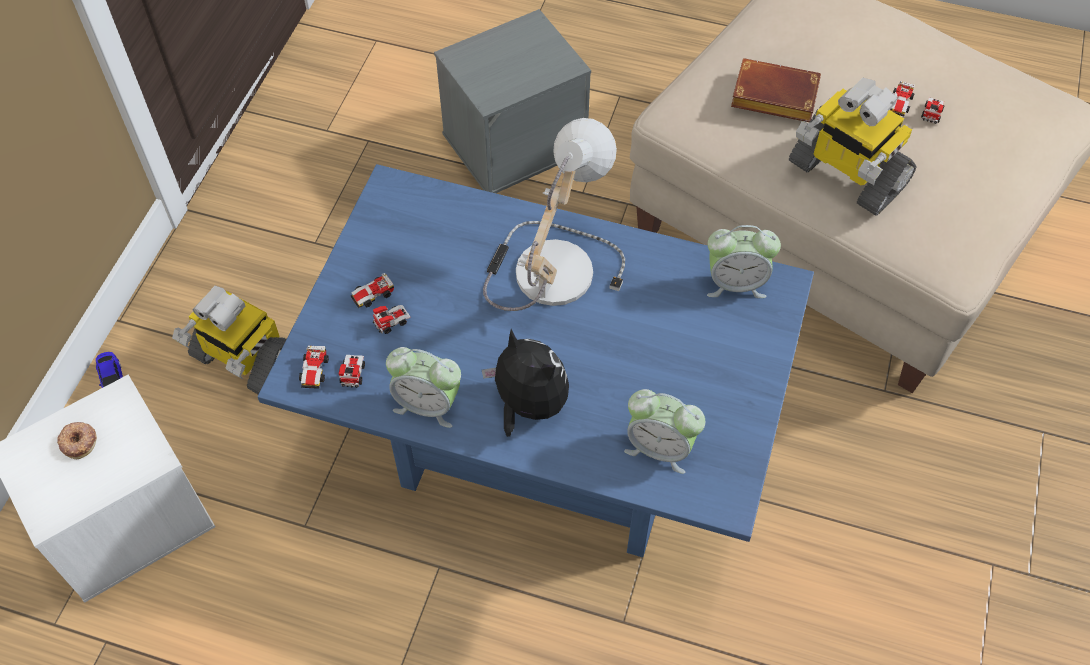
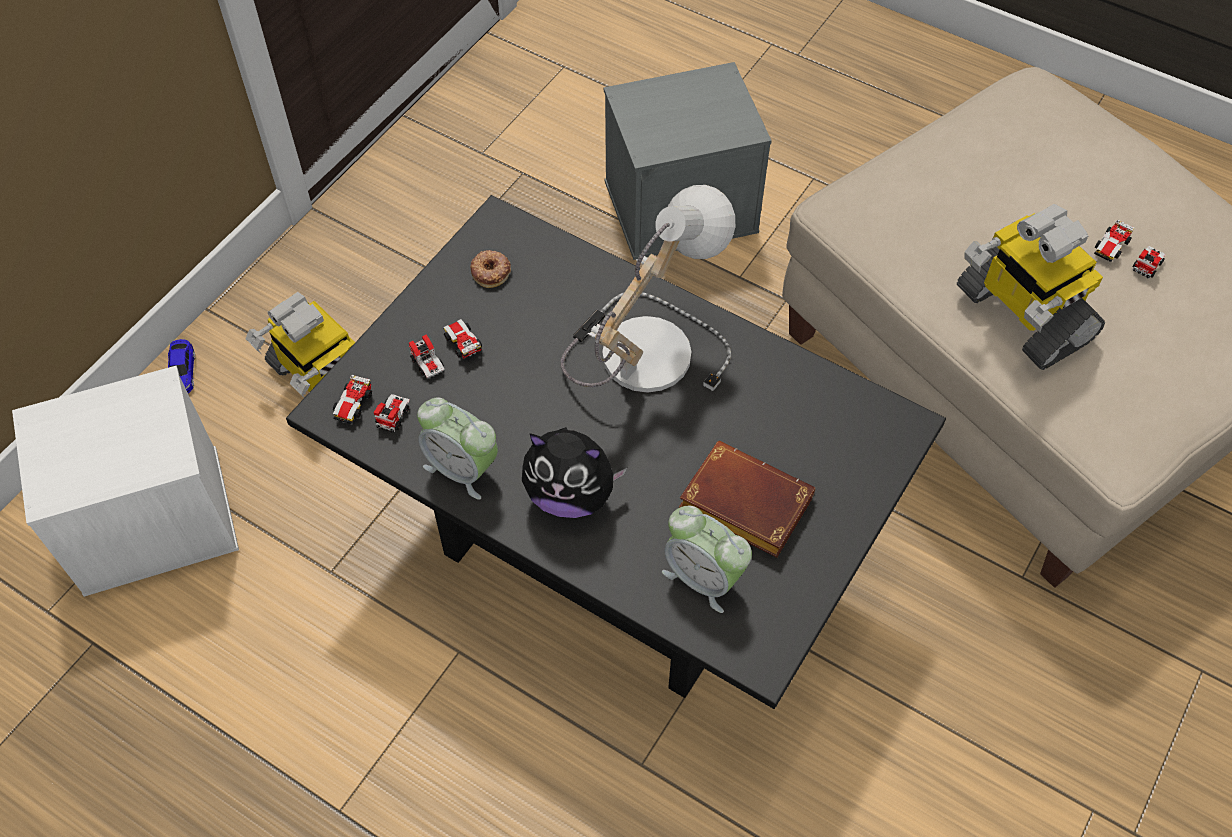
camera: 15 degrees right, 0 degrees up
(79, 441) = (104, 424): donut -> donut (491, 271)
(381, 309) = (445, 353): toy car -> toy car turned 75 degrees clockwise
(527, 405) = (570, 495): plush toy -> plush toy turned 135 degrees clockwise
(545, 438) = (616, 539): blue coffee table -> black coffee table
(735, 283) = (849, 411): alarm clock -> none
(771, 98) = (960, 210): brown book -> brown book (741, 505)

